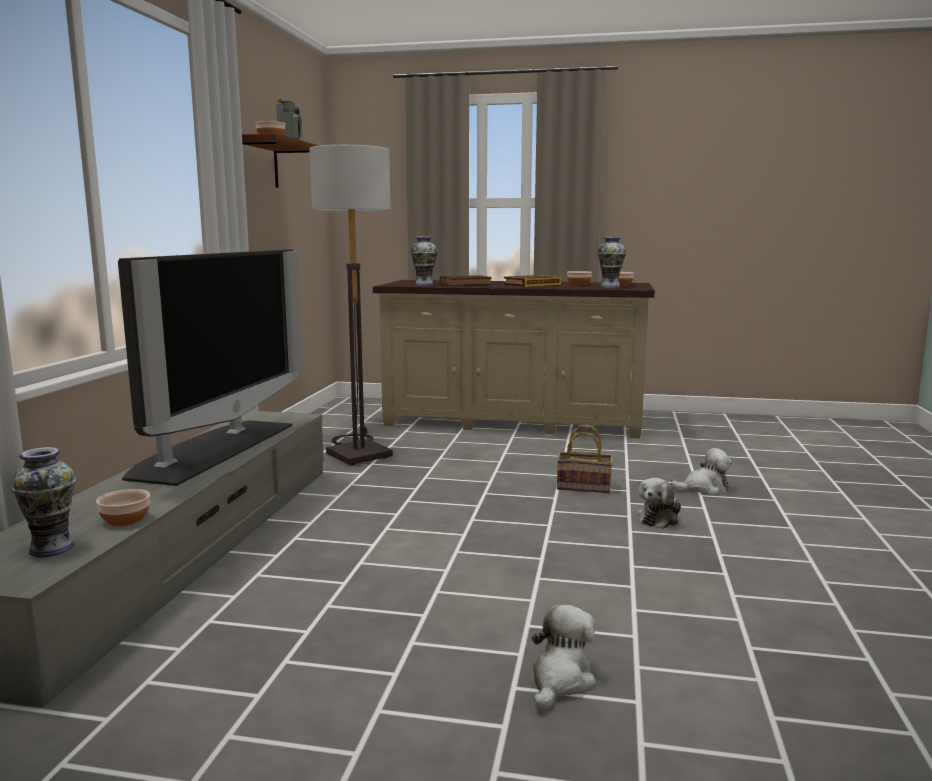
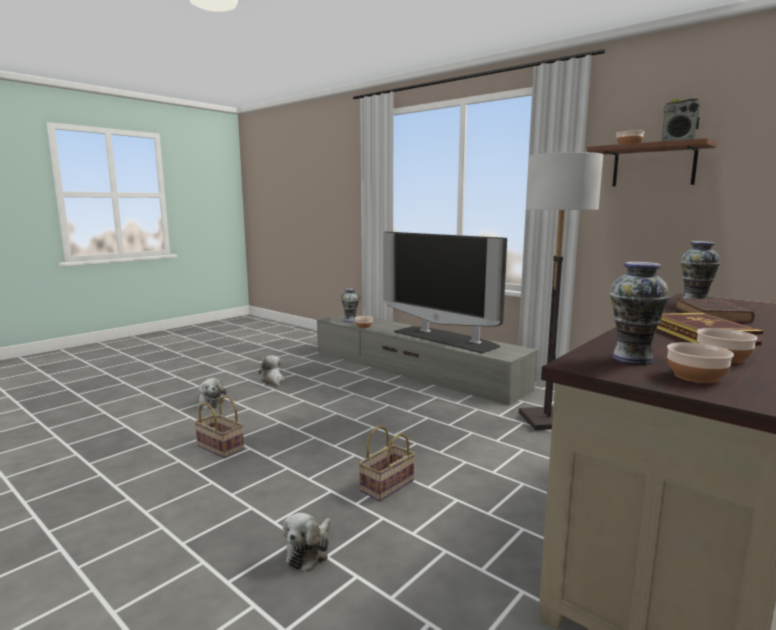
camera: 120 degrees right, 0 degrees up
(659, 518) = (287, 489): plush toy -> plush toy (273, 381)
(665, 585) = (218, 448): none -> basket

